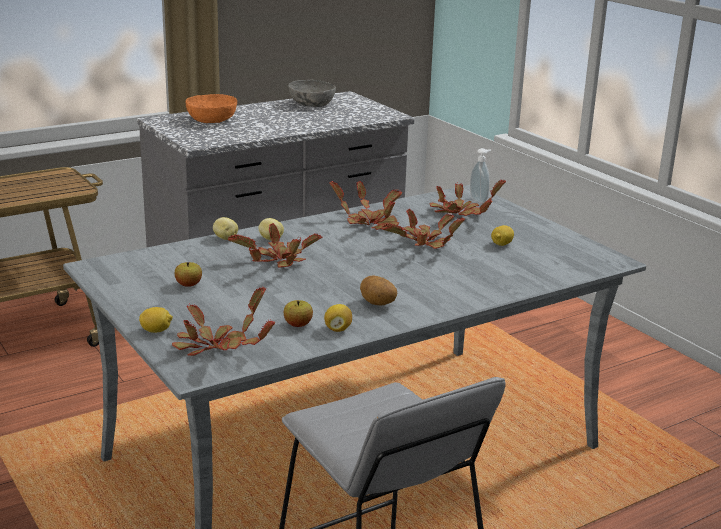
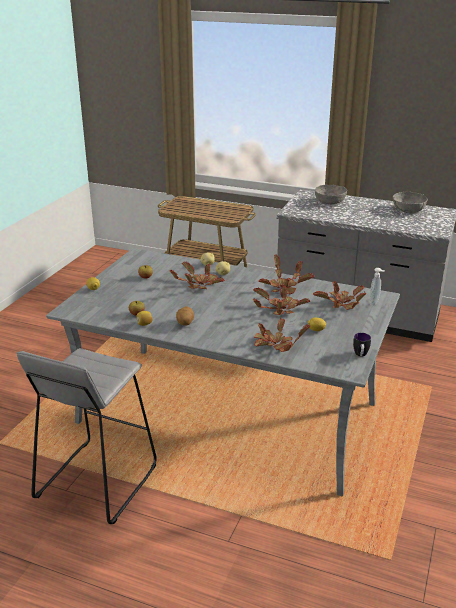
camera: 55 degrees right, 5 degrees up
(211, 120) = (330, 202): orange bowl -> grey bowl
(217, 347) = (93, 306): potted plant -> potted plant (275, 345)
(586, 245) = (360, 355): none -> mug

